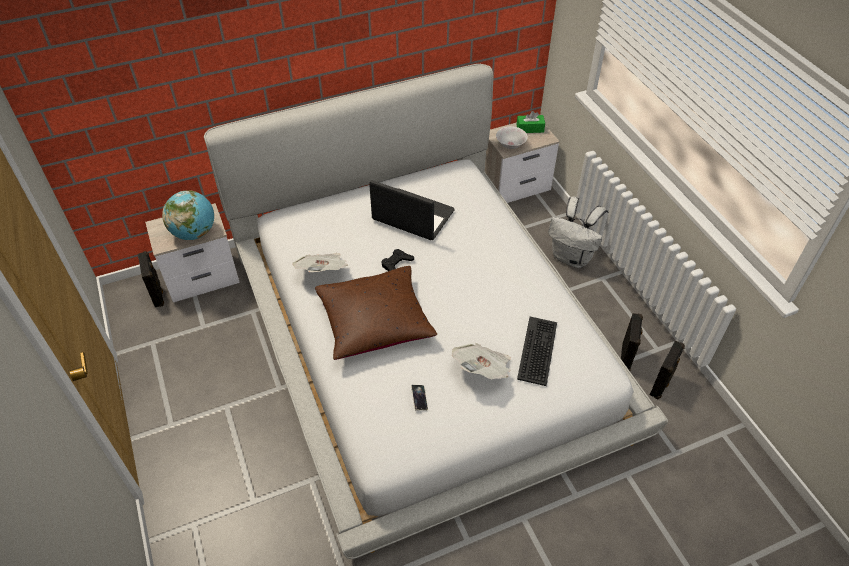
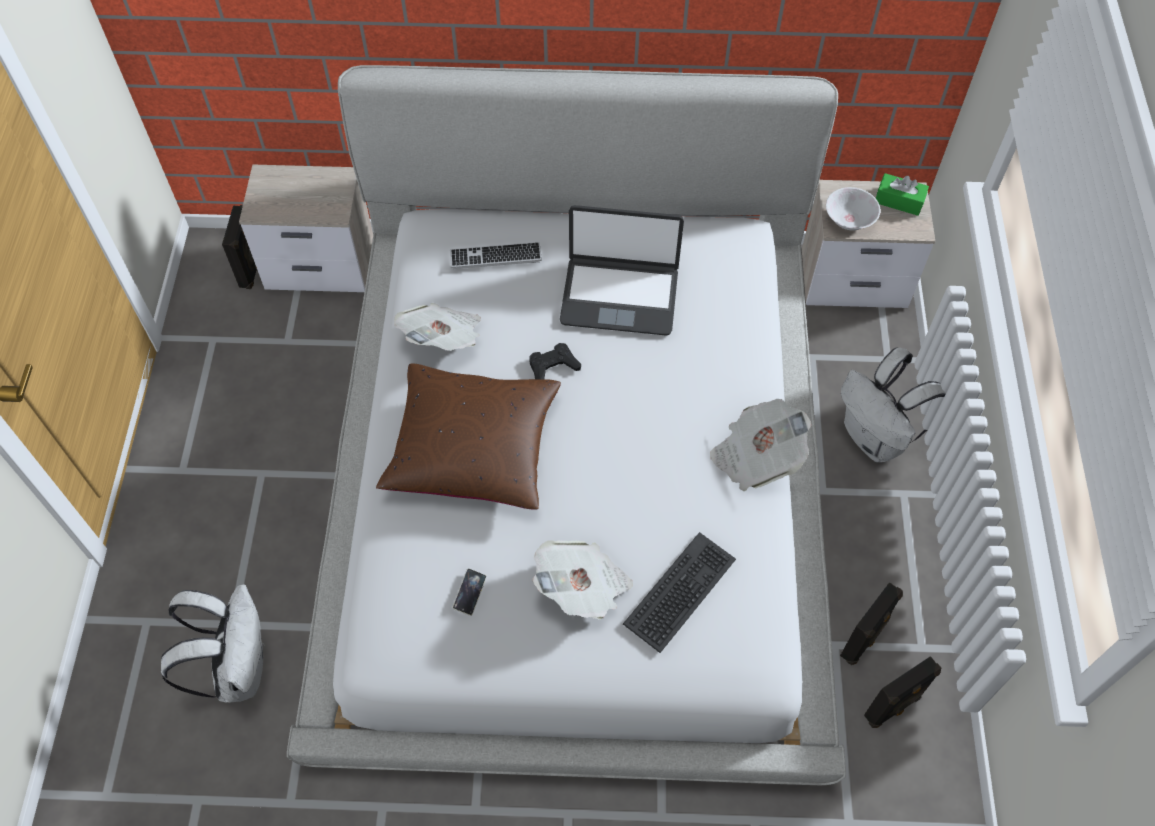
camera: 25 degrees right, 10 degrees up
(194, 233) = (307, 207): globe -> none
(272, 526) = (238, 668): none -> white backpack
(329, 220) = (495, 257): none -> keyboard
(413, 216) = (619, 296): laptop -> laptop turned 135 degrees clockwise
(536, 269) = (756, 456): none -> newspaper

